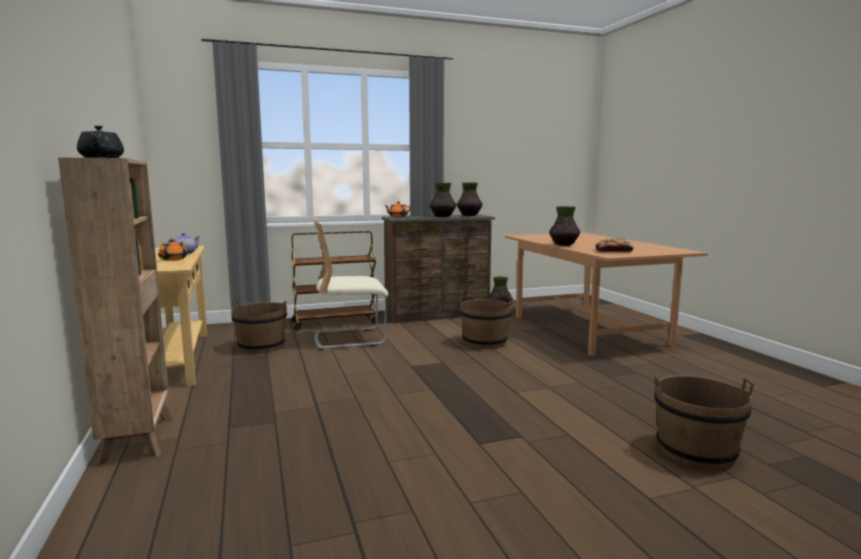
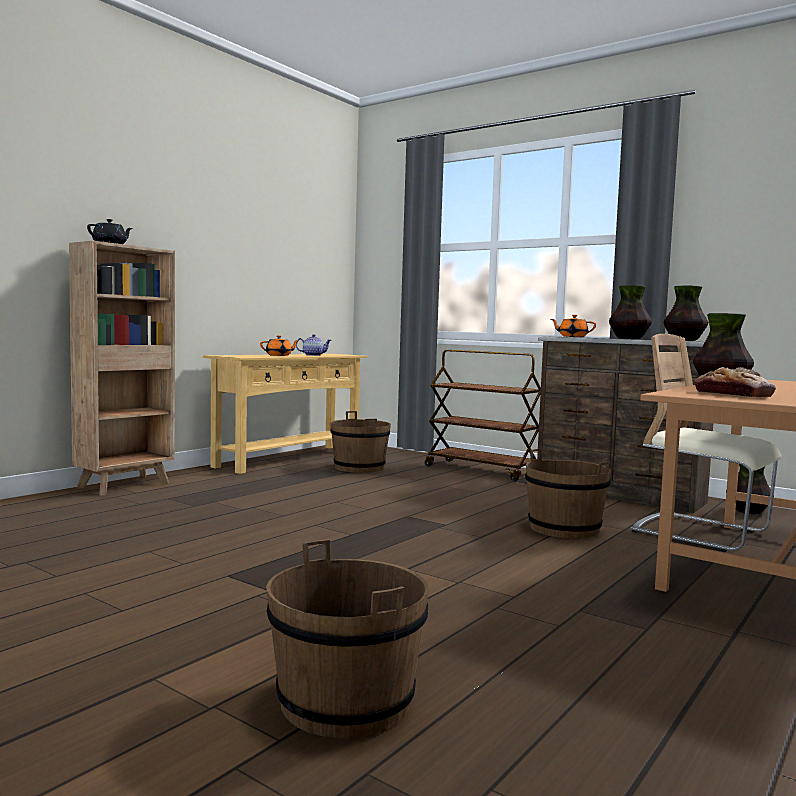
camera: 55 degrees right, 5 degrees down
(350, 339) = (442, 484): beige chair -> beige chair (700, 533)

